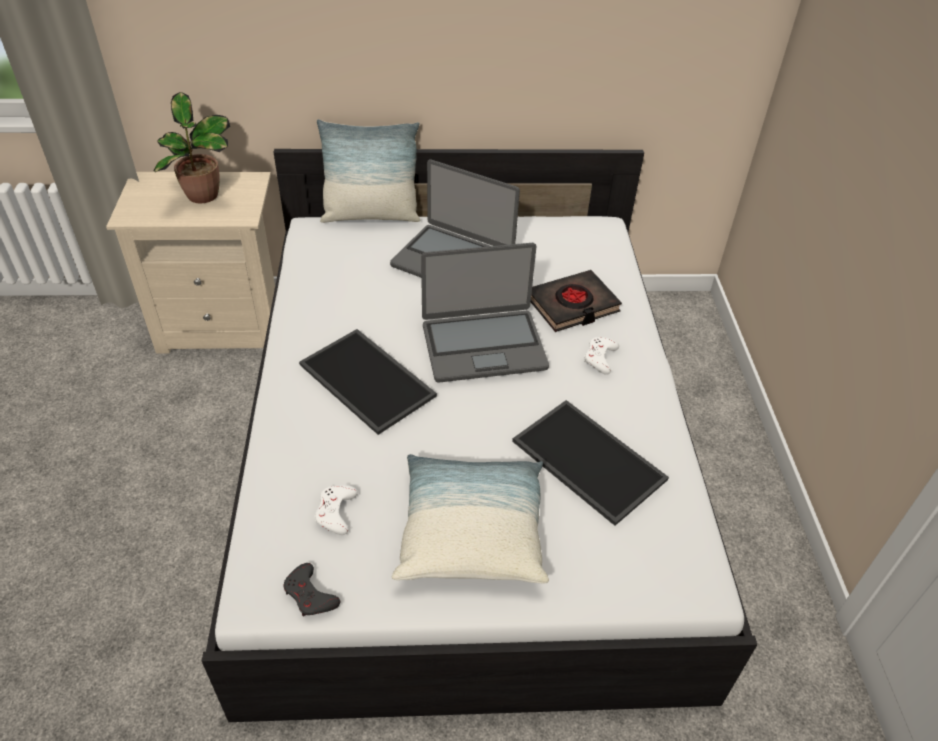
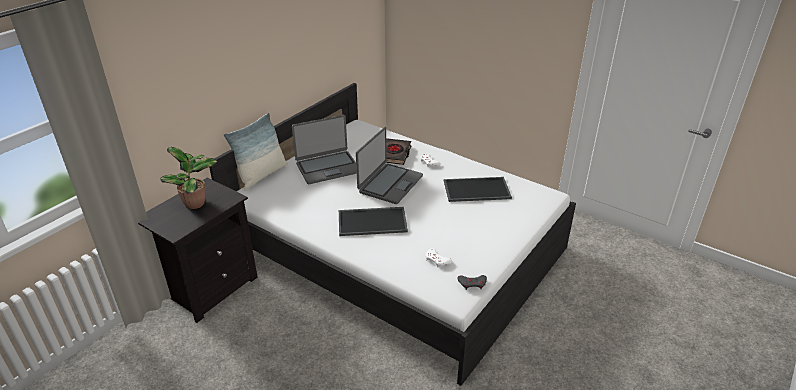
camera: 50 degrees left, 10 degrees down
(224, 325) = (211, 287): beige nightstand -> black nightstand
(471, 532) = (481, 231): pillow -> none

